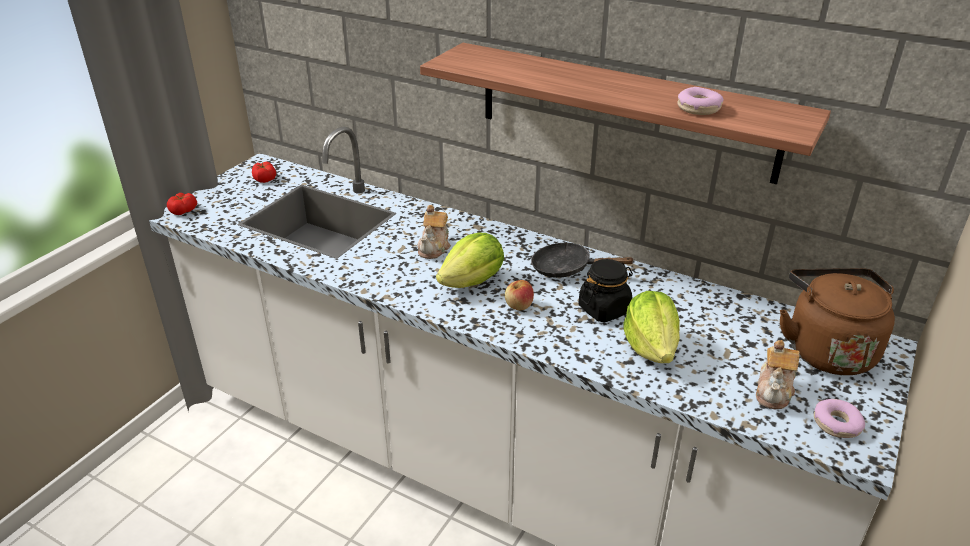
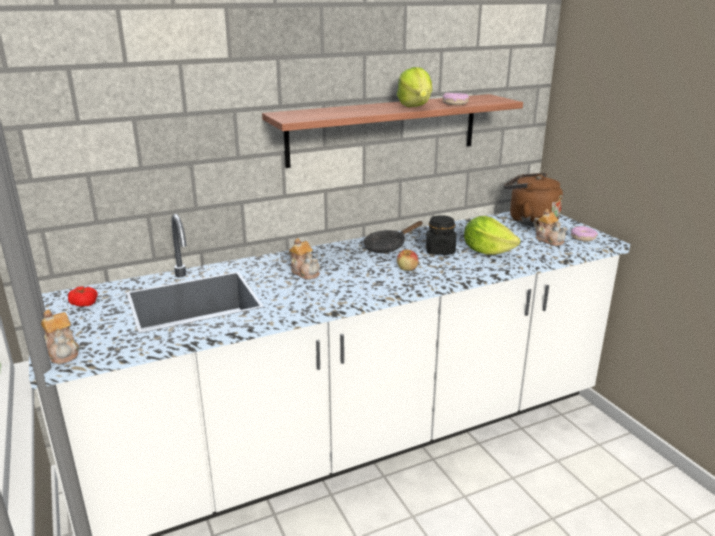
camera: 55 degrees left, 10 degrees down
(183, 210) = (63, 352): tomato -> teapot
(473, 281) = (363, 273): lettuce -> lettuce (415, 106)

